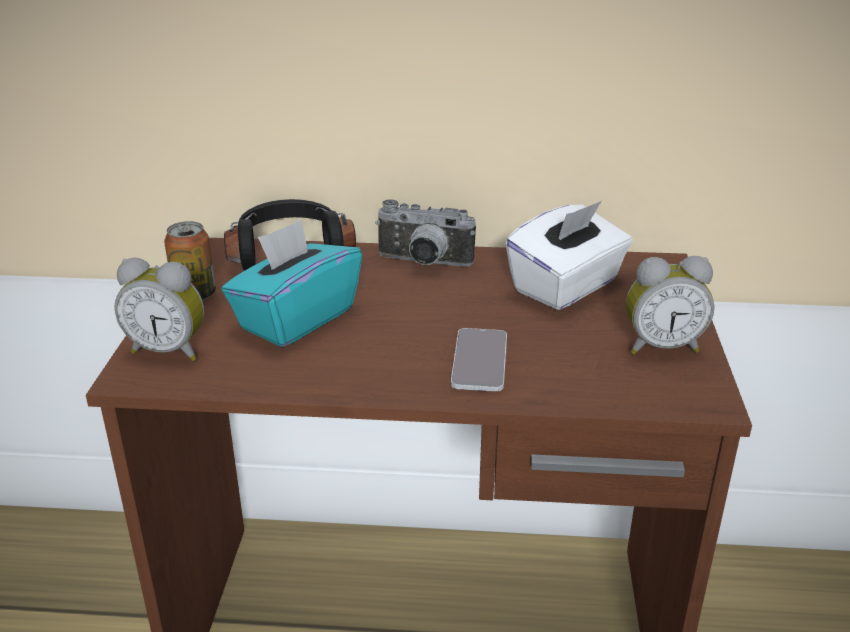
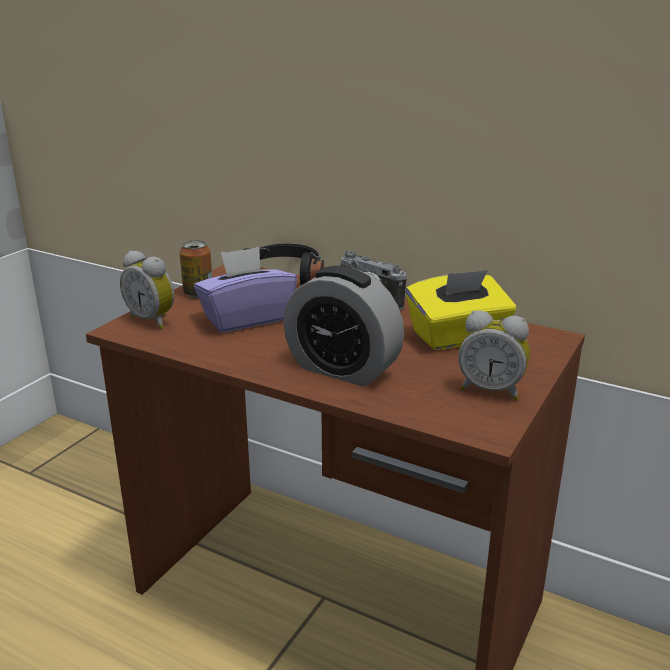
camera: 25 degrees right, 5 degrees down
(296, 318) = (246, 318): turquoise tissue box -> purple tissue box
(479, 361) = (342, 369): phone -> alarm clock
(567, 286) = (458, 337): white tissue box -> yellow tissue box

